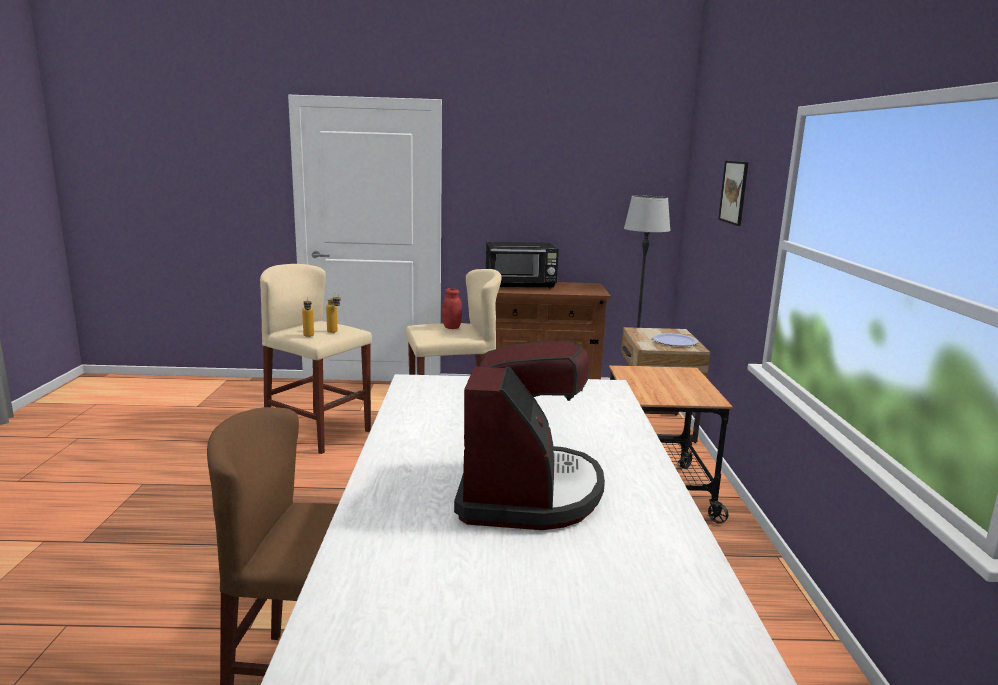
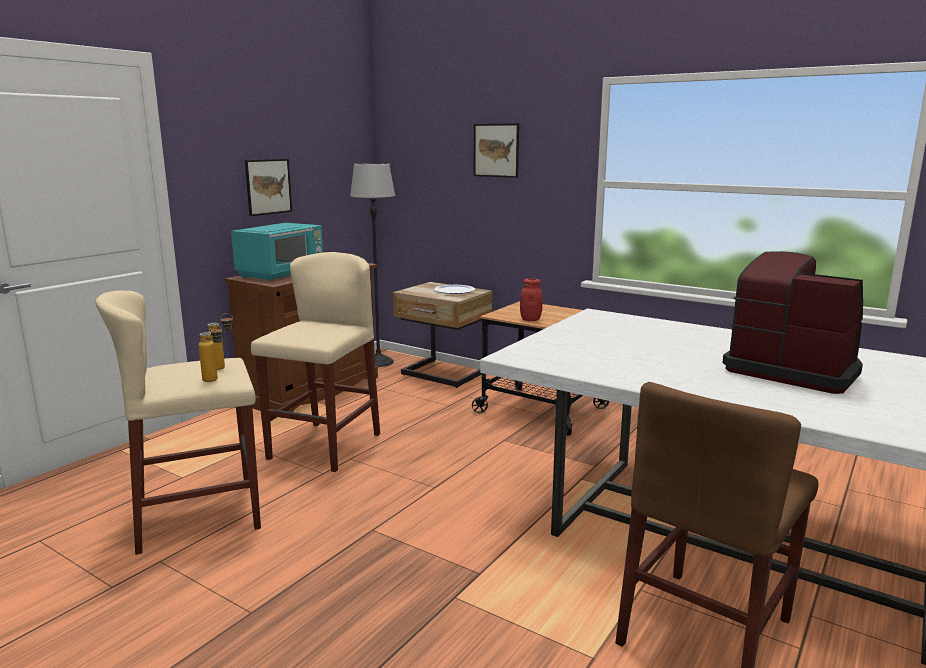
camera: 55 degrees left, 0 degrees up
(451, 327) = (310, 327): red jar -> red jar (530, 319)
(521, 285) = (282, 273): black microwave -> turquoise microwave
(540, 209) = (268, 186): none -> picture

